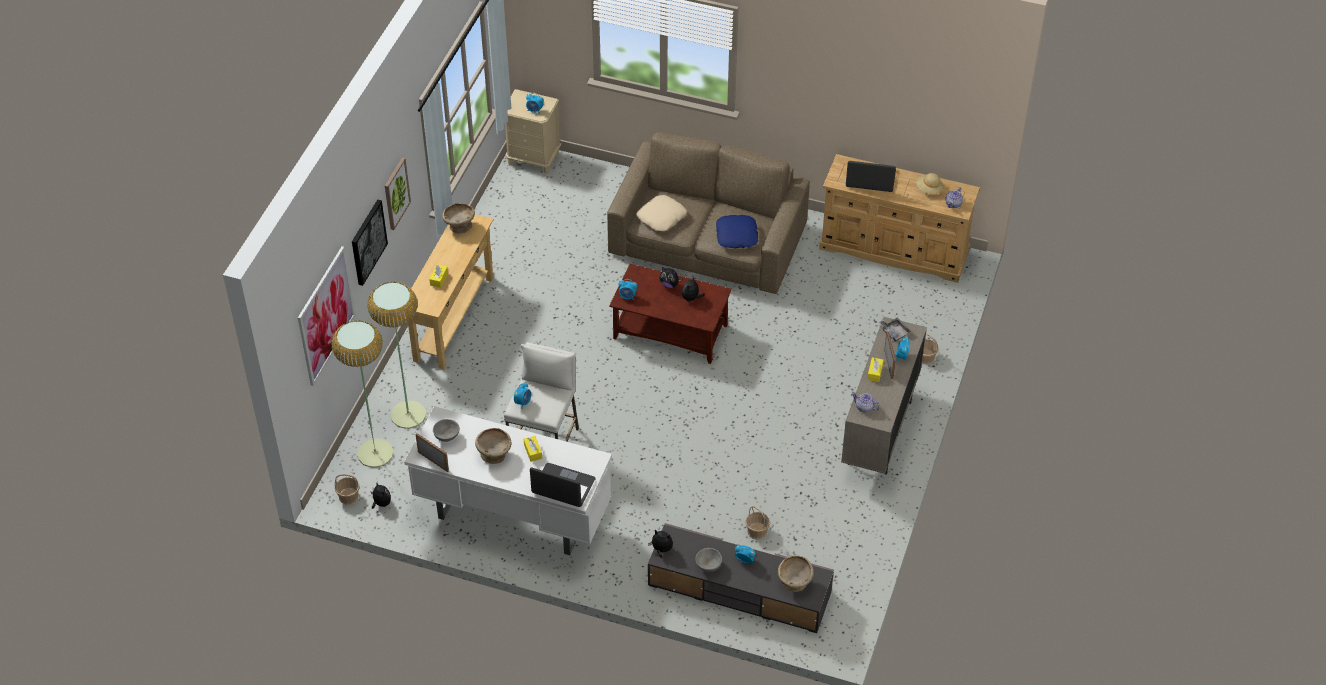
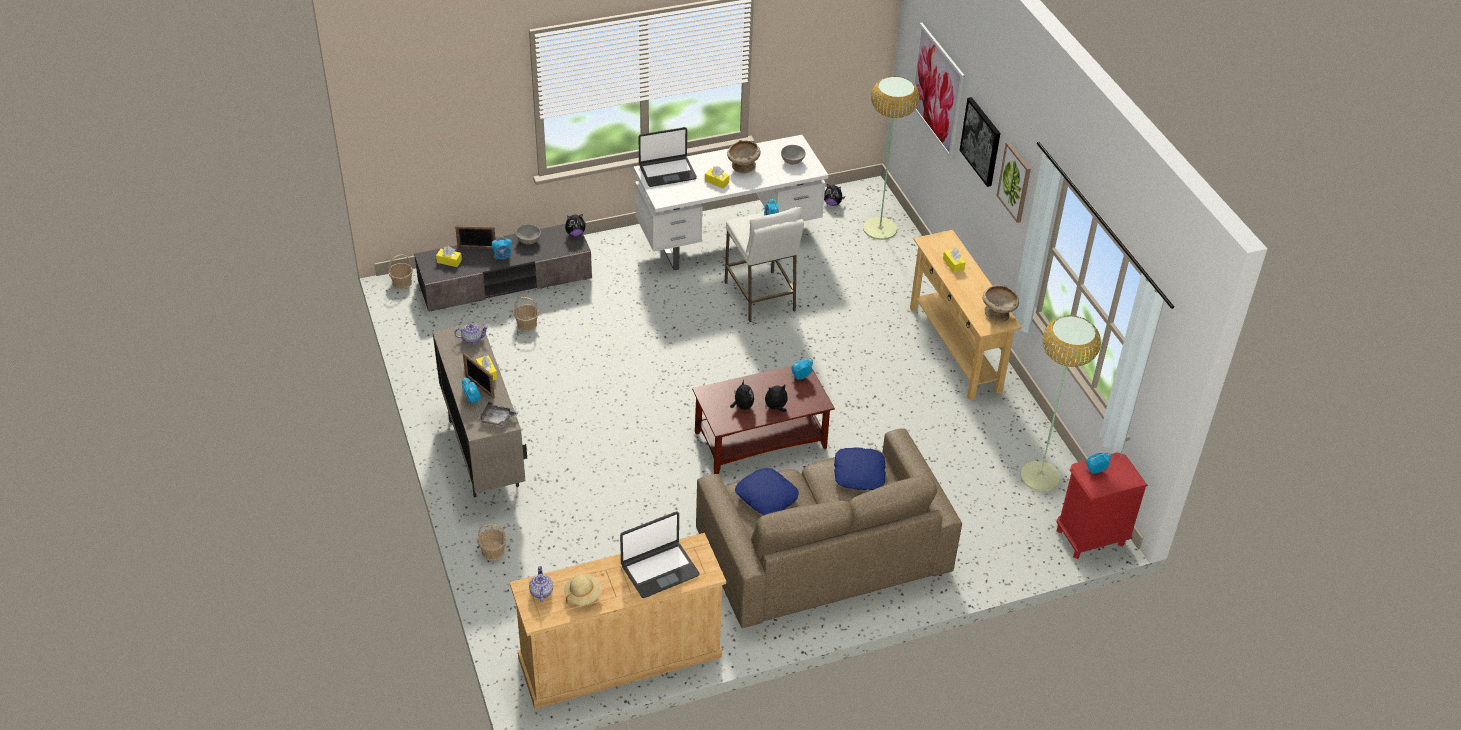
camera: 140 degrees right, 5 degrees down
(348, 496) = (861, 196): basket -> basket (402, 282)
(408, 414) = (891, 264): floor lamp -> floor lamp (1040, 477)
(433, 461) = (781, 143): picture frame -> picture frame (477, 248)
(534, 159) = (1090, 538): beige nightstand -> red nightstand
(662, 217) = (858, 473): beige pillow -> blue pillow
(795, 583) = (449, 261): beige bowl -> yellow tissue box

